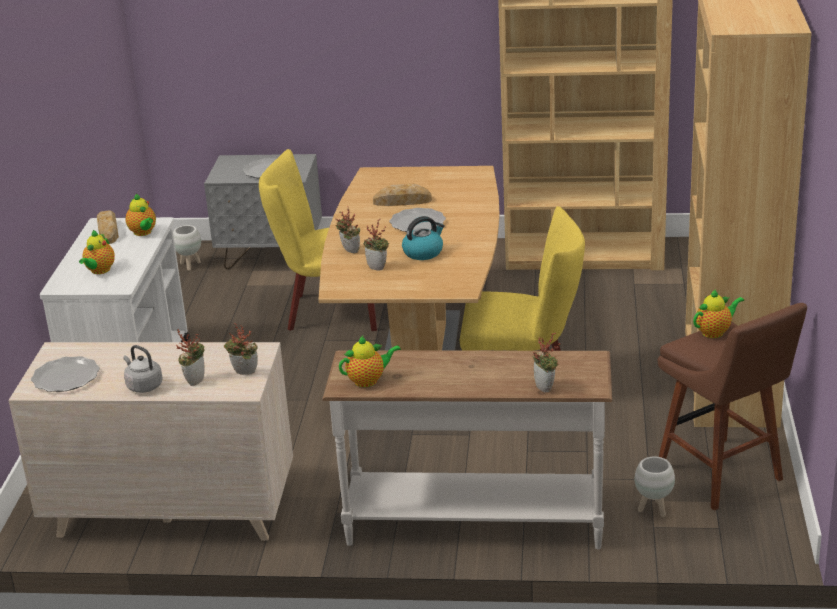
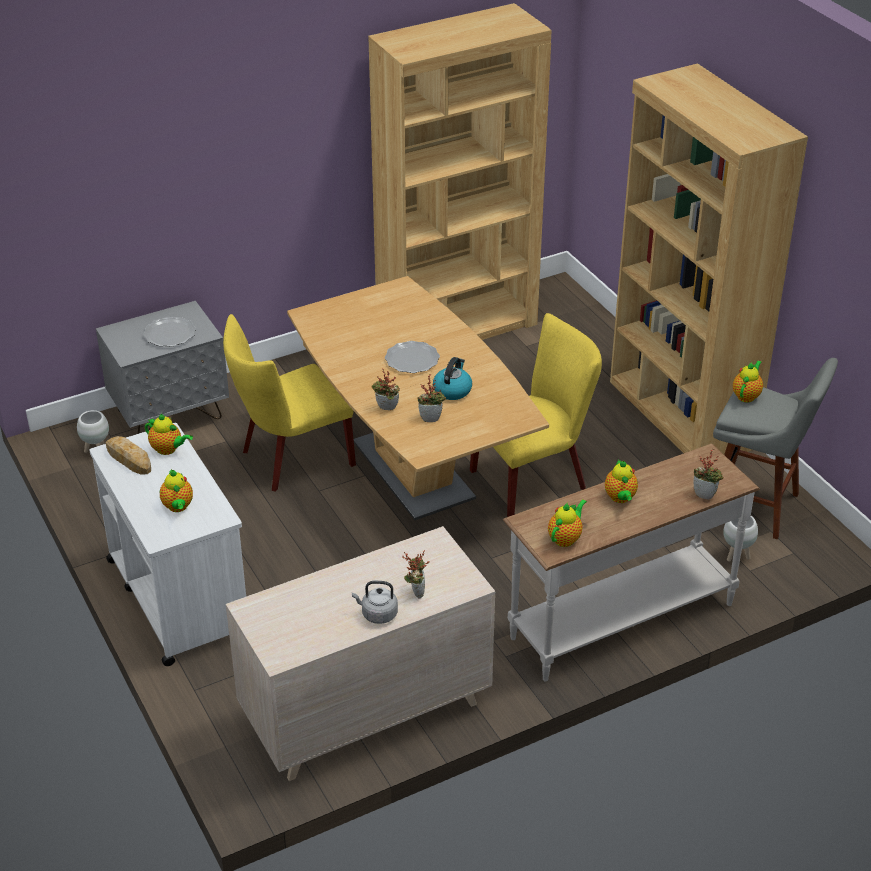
camera: 35 degrees left, 10 degrees up
(66, 377) = (295, 632): plate -> none
(244, 374) = (451, 569): potted plant -> none
(402, 201) = (371, 339): bread -> none
(459, 366) = (620, 498): none -> teapot
(723, 476) = (757, 507): brown stool -> grey stool

